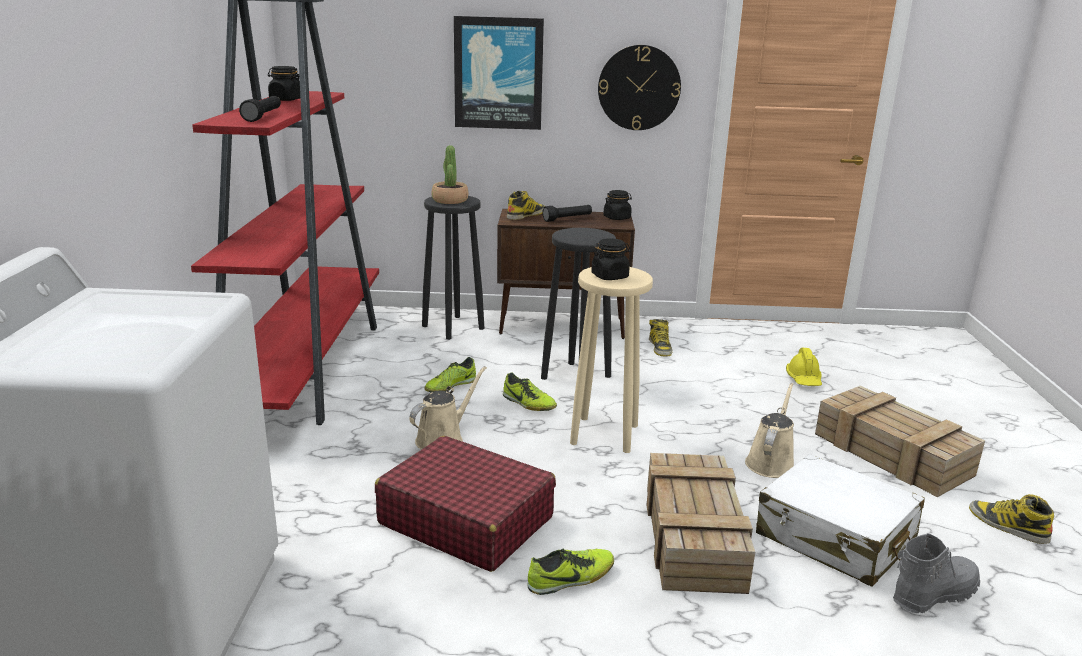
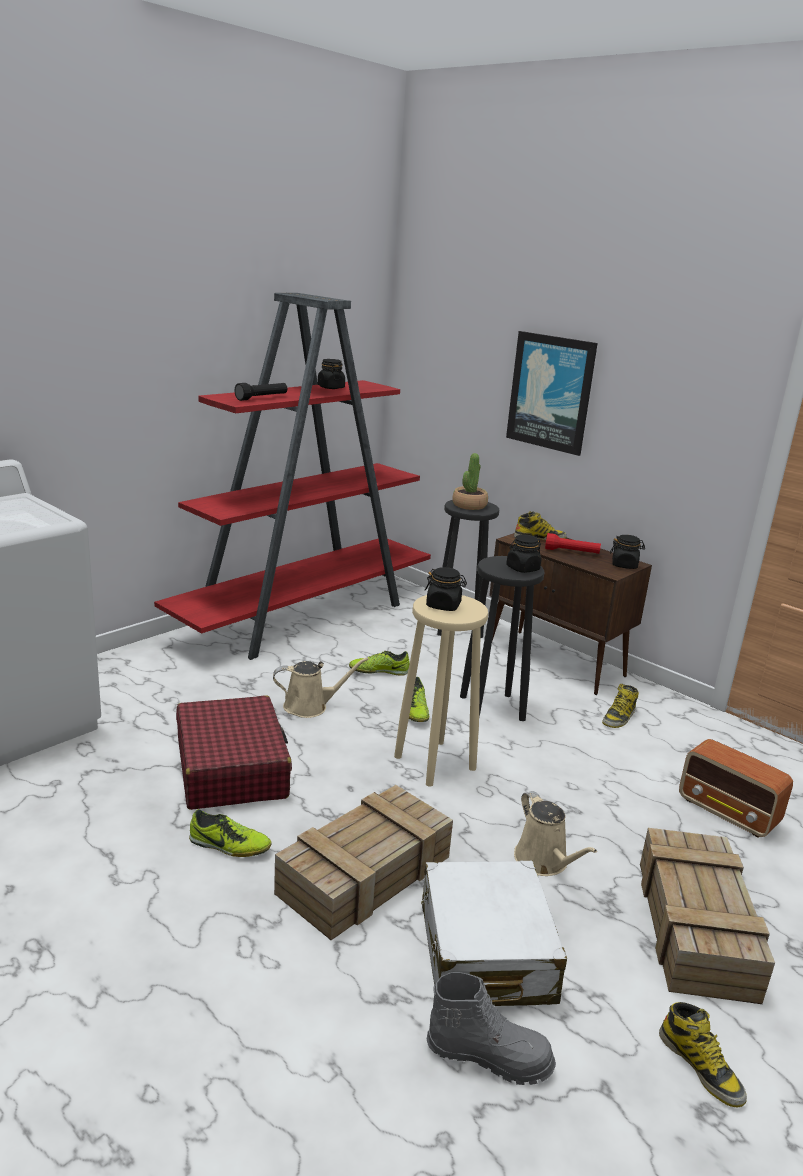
camera: 40 degrees right, 0 degrees up
(567, 219) = (571, 552): black flashlight -> red flashlight
(594, 234) = (522, 568): none -> black jar
(639, 88) = (682, 430): wall clock -> none
(770, 462) = (544, 861): beige watering can -> beige watering can turned 90 degrees clockwise
(804, 379) = (728, 813): yellow hard hat -> radio
(1007, 526) = (701, 1066): boot -> boot turned 150 degrees clockwise

